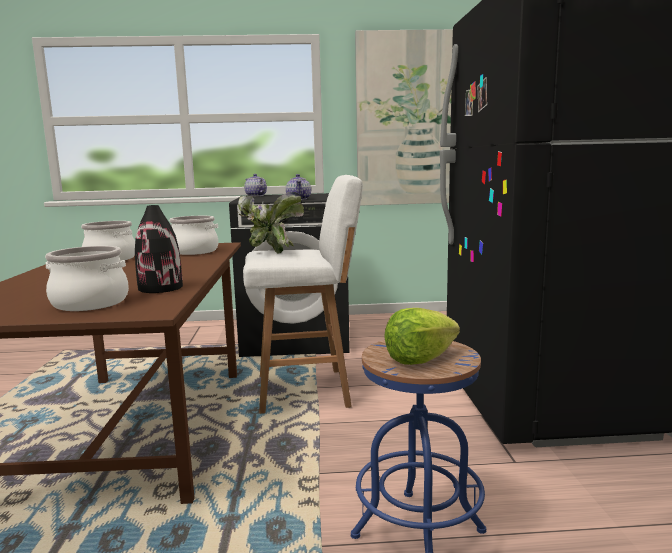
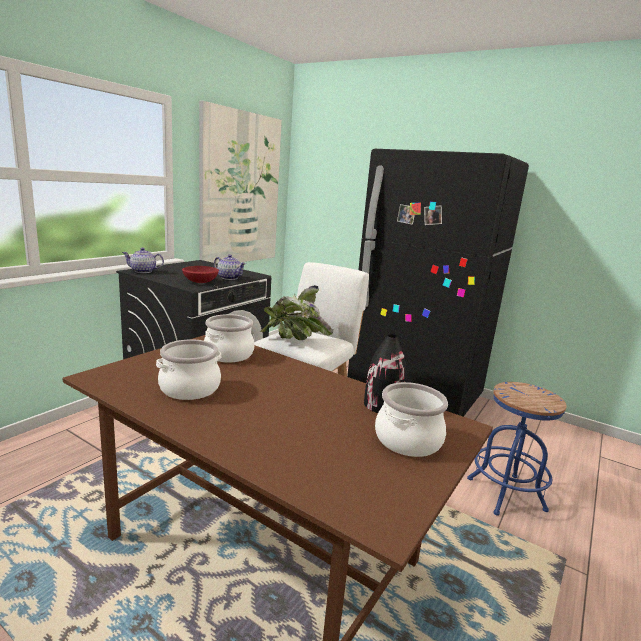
camera: 55 degrees left, 5 degrees up
(263, 200) = (200, 282): none -> red bowl
(419, 359) = (536, 398): lettuce -> none

